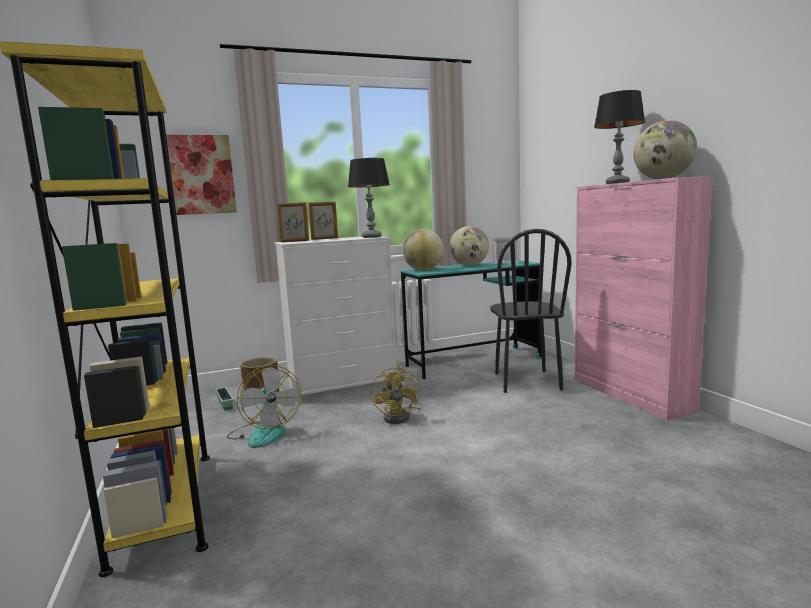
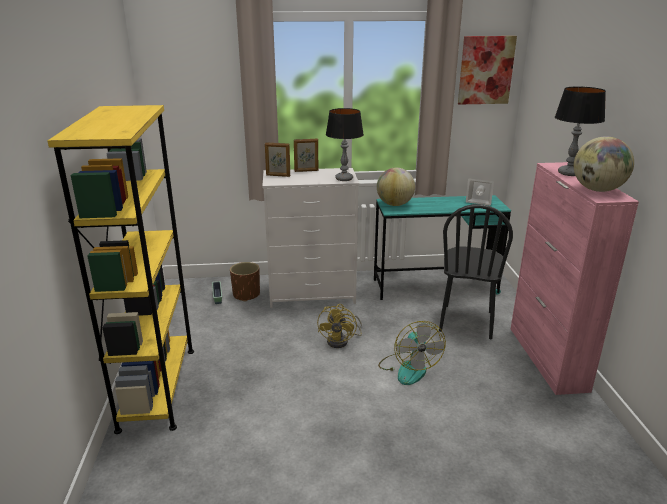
camera: 15 degrees right, 15 degrees up
(200, 175) = (206, 106): picture -> picture (486, 70)
(264, 433) = (237, 335): fan -> fan (408, 368)
(469, 265) = (442, 201): globe -> none

